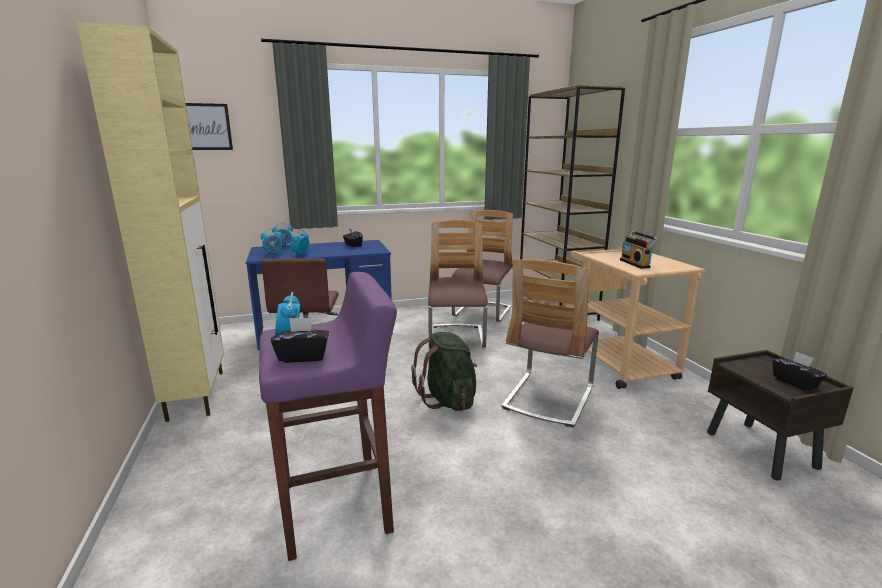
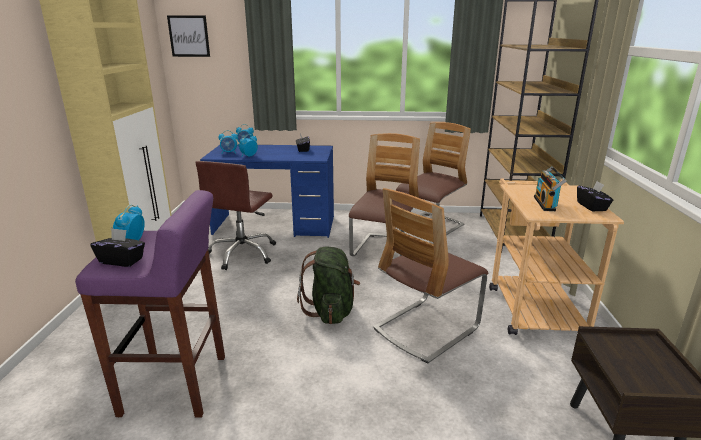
camera: 20 degrees right, 5 degrees up
(795, 382) = (654, 376): black tissue box -> black tissue box (592, 206)

